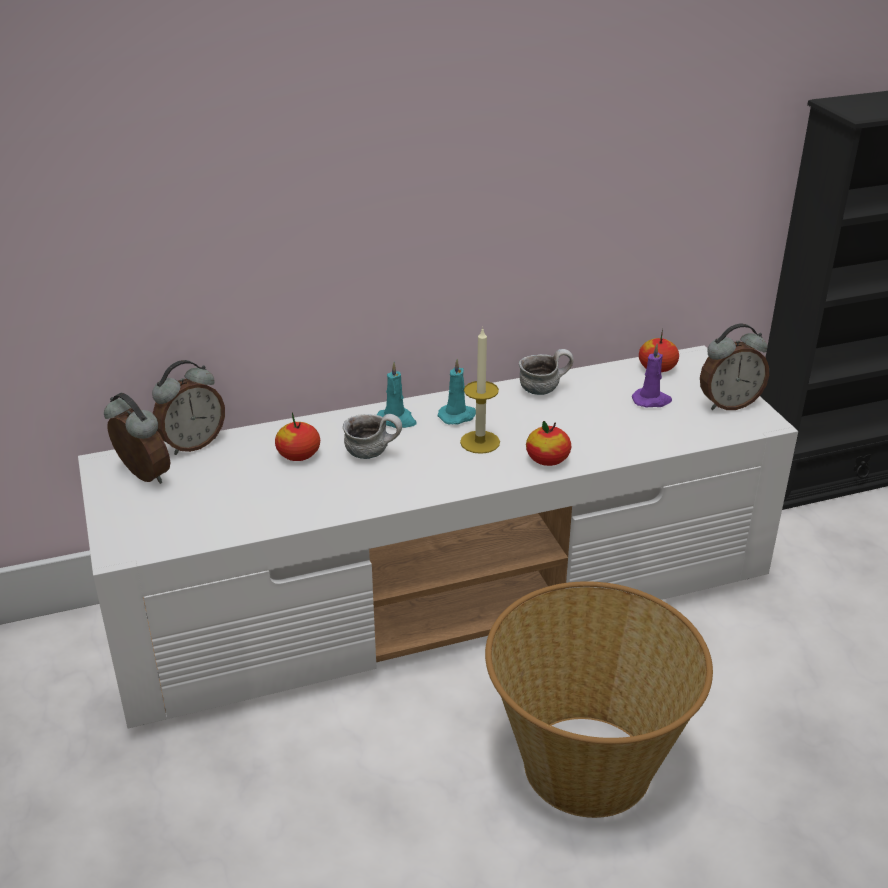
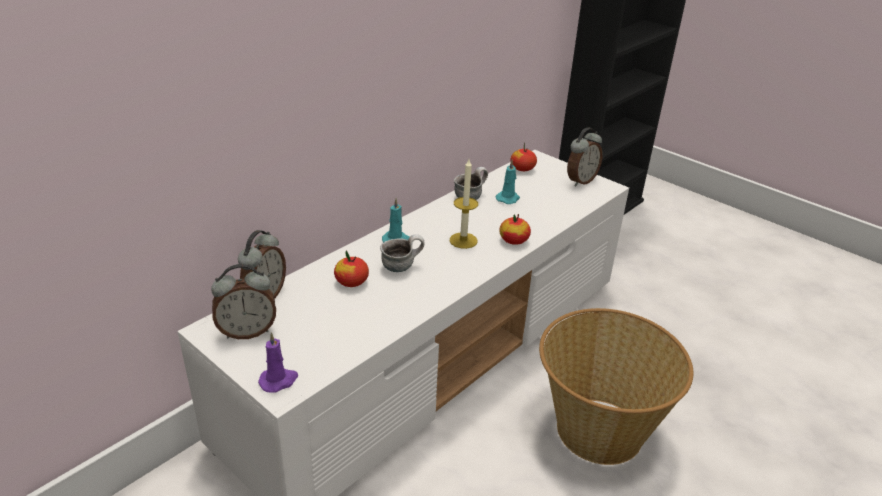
camera: 30 degrees left, 0 degrees up
(142, 477) = (247, 331): alarm clock -> alarm clock turned 150 degrees clockwise
(458, 416) = (433, 227): turquoise candle -> turquoise candle (508, 198)
(651, 400) = (538, 189): purple candle -> purple candle (279, 380)

